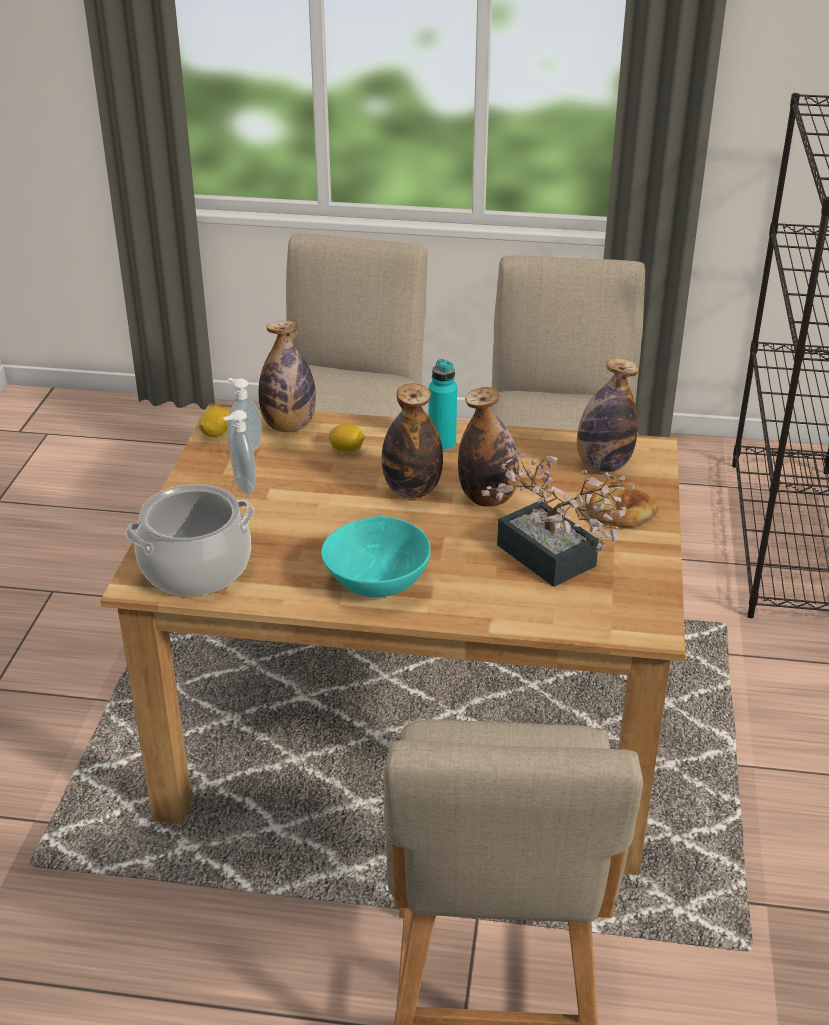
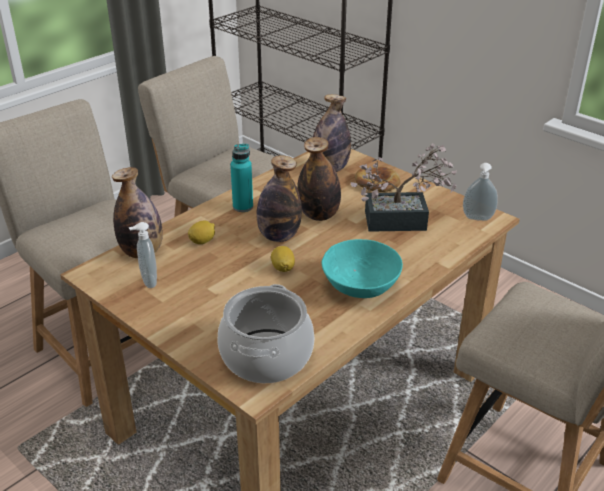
camera: 55 degrees left, 0 degrees up
(216, 433) = (107, 285): lemon -> lemon (283, 268)
(242, 486) = (190, 299): soap dispenser -> soap dispenser (477, 219)

